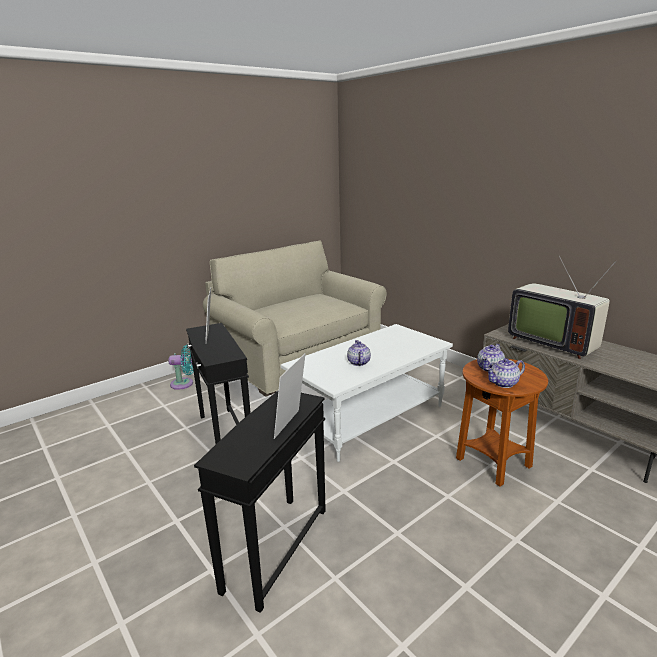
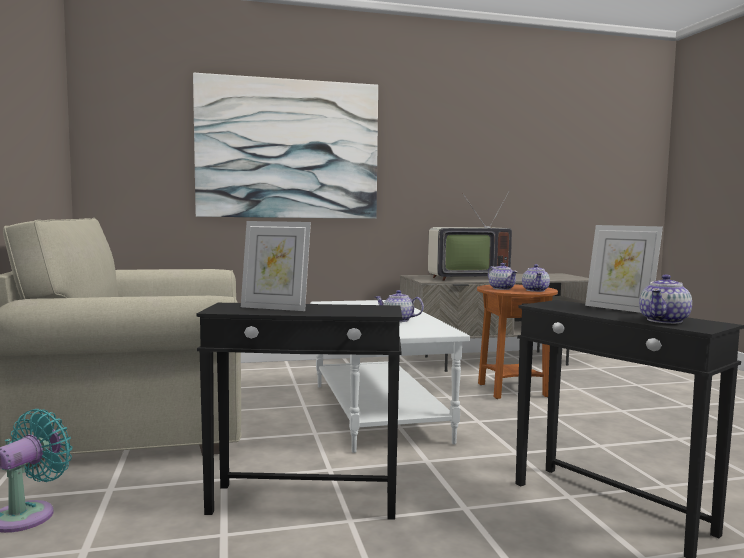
camera: 65 degrees left, 15 degrees down
(241, 445) = (664, 321): none -> teapot
(446, 193) = (288, 149): none -> picture

